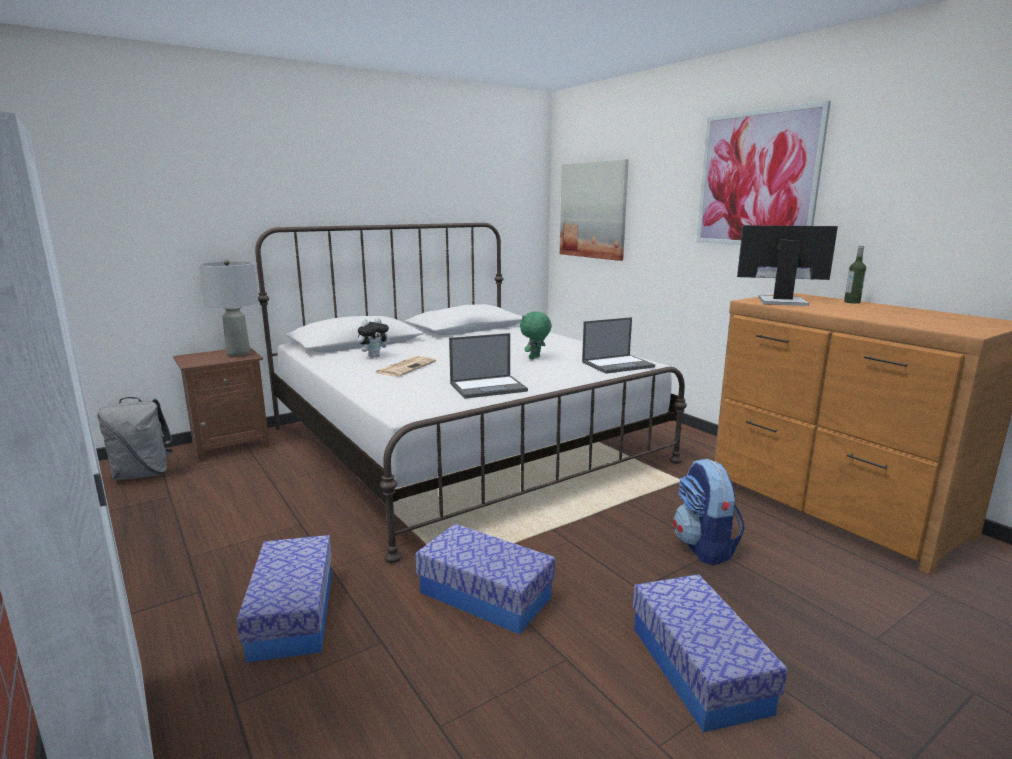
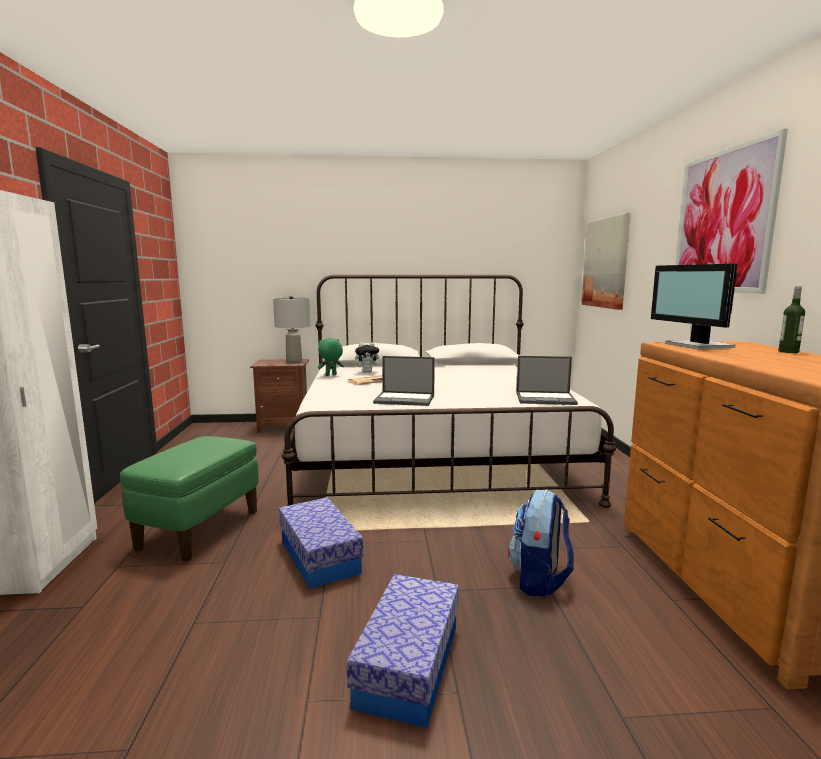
camera: 30 degrees right, 5 degrees down
(143, 474) = (222, 434): grey backpack -> none
(293, 614) = (200, 530): storage box -> green ottoman
(535, 358) = (483, 386): green plush toy -> green plush toy (331, 375)
(781, 301) = (697, 345): monitor -> monitor turned 150 degrees counterclockwise

